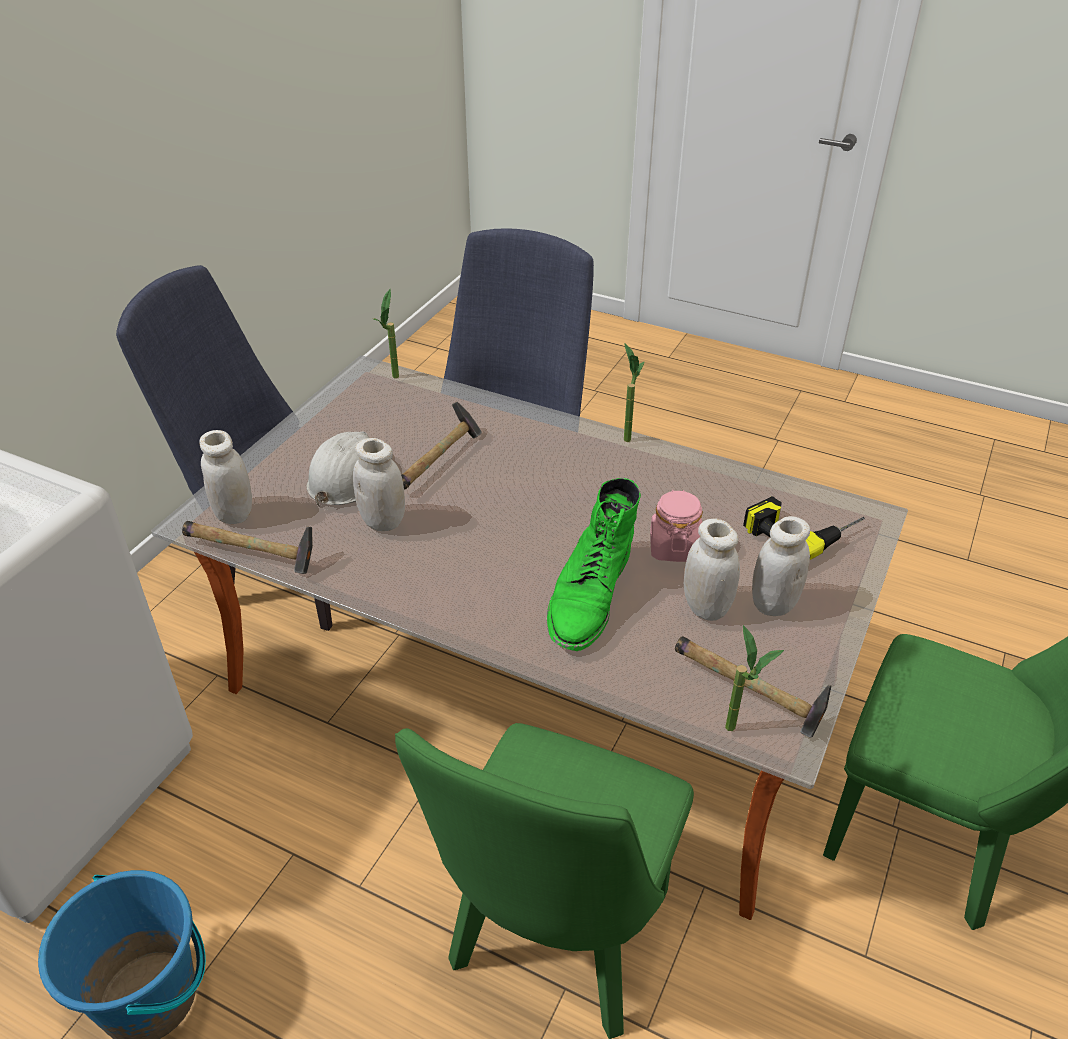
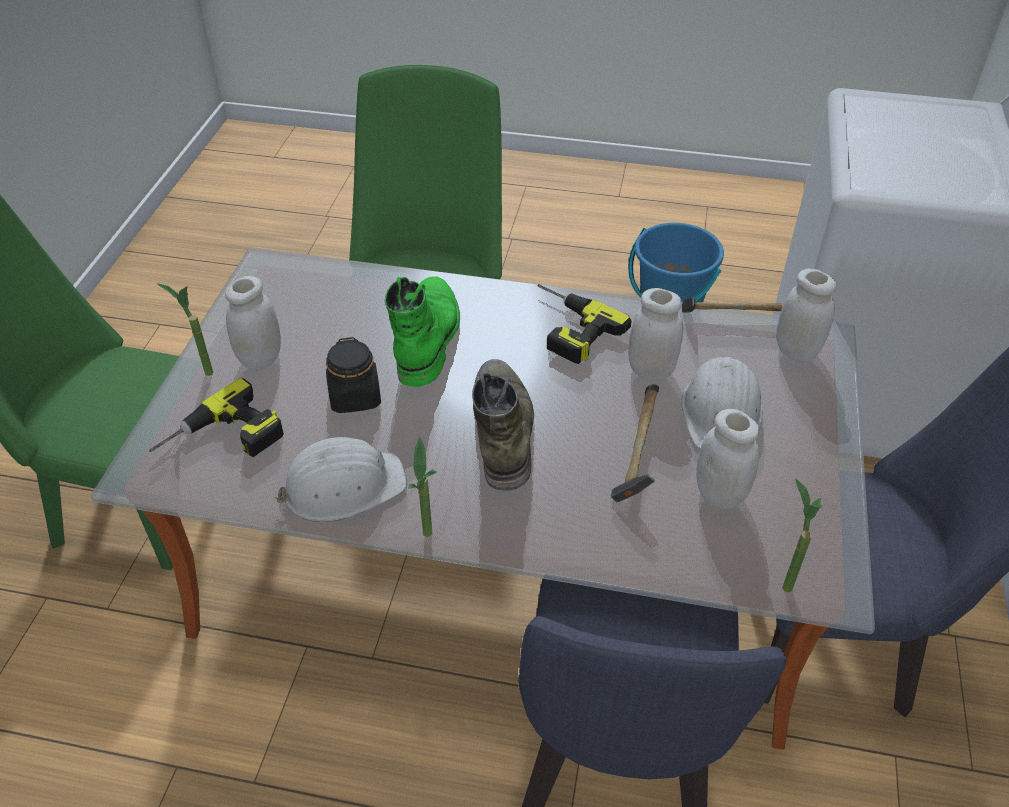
camera: 165 degrees right, 5 degrees up
(439, 579) = (565, 327): none -> power drill
(544, 496) = (502, 429): none -> green boot
(674, 547) = (355, 397): pink jar -> black jar
(690, 478) = (343, 486): none -> white hard hat
(706, 607) = (322, 345): white jar -> white jar (720, 494)
(739, 733) = (298, 264): potted plant -> potted plant (202, 370)
(749, 695) = (288, 288): hammer -> none

